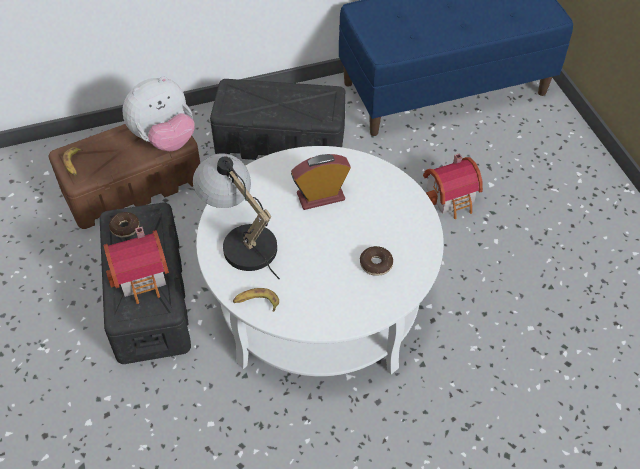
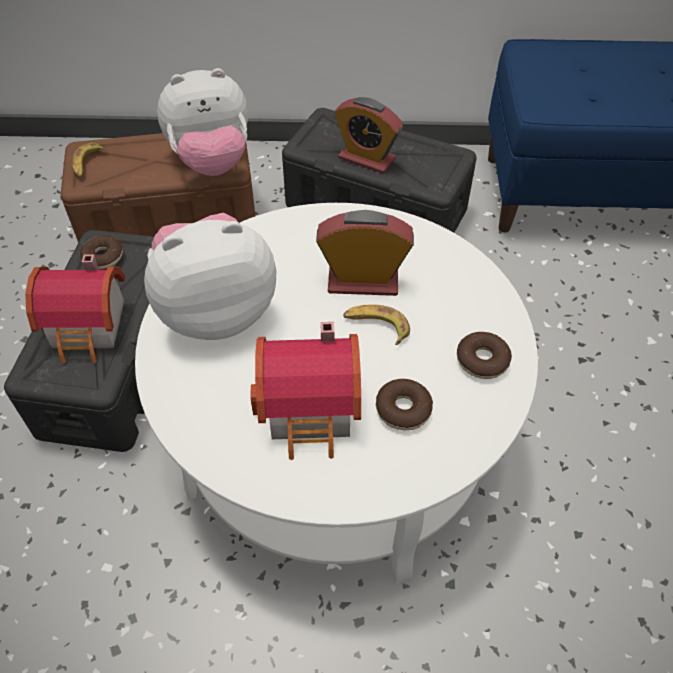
camera: 20 degrees right, 0 degrees up
(241, 239) = (216, 310): table lamp -> plush toy
(256, 302) = (189, 414): banana -> banana (376, 326)
(273, 110) = (366, 158): none -> alarm clock
(408, 224) = (482, 360): none -> donut
(452, 198) = (586, 344): toy house -> toy house (313, 411)

